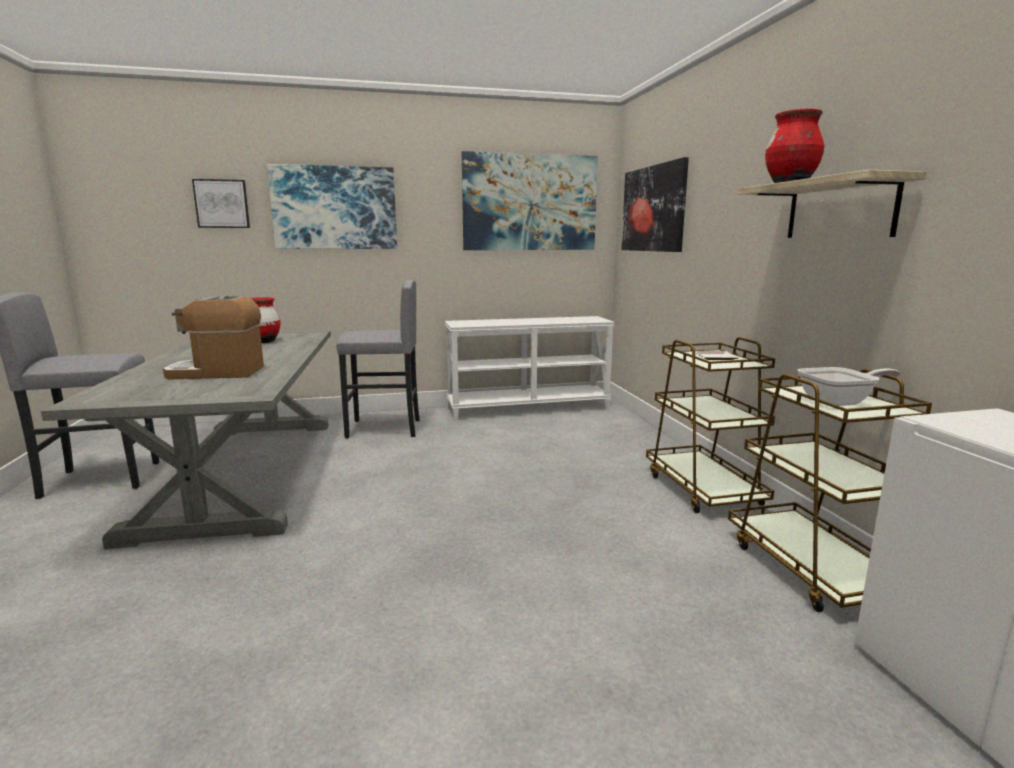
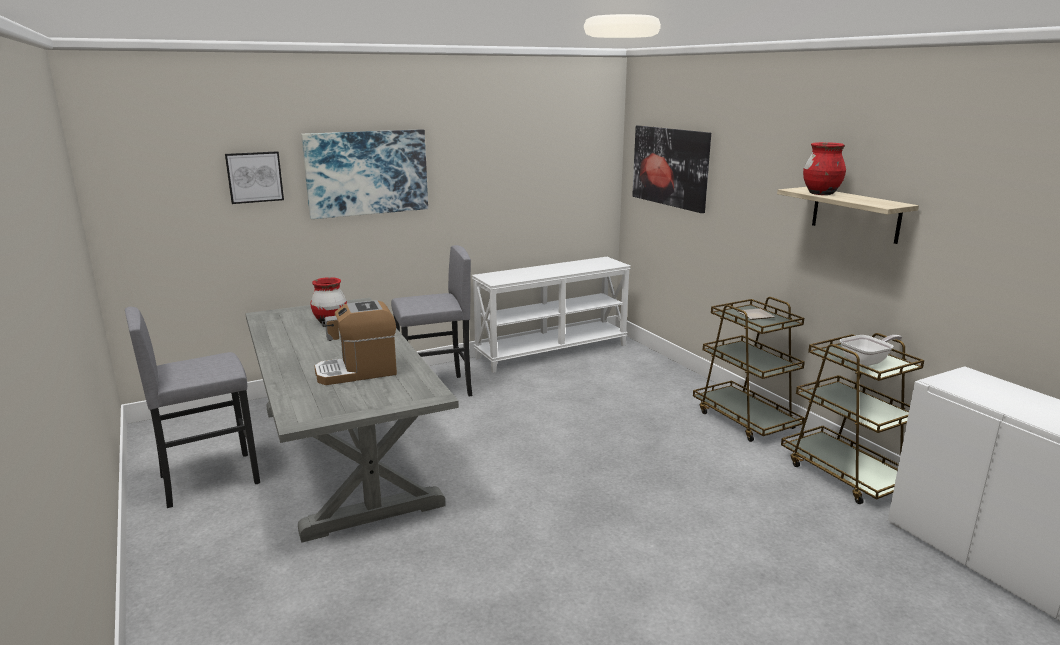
camera: 15 degrees left, 5 degrees up
(530, 203) = (547, 154): picture -> none

